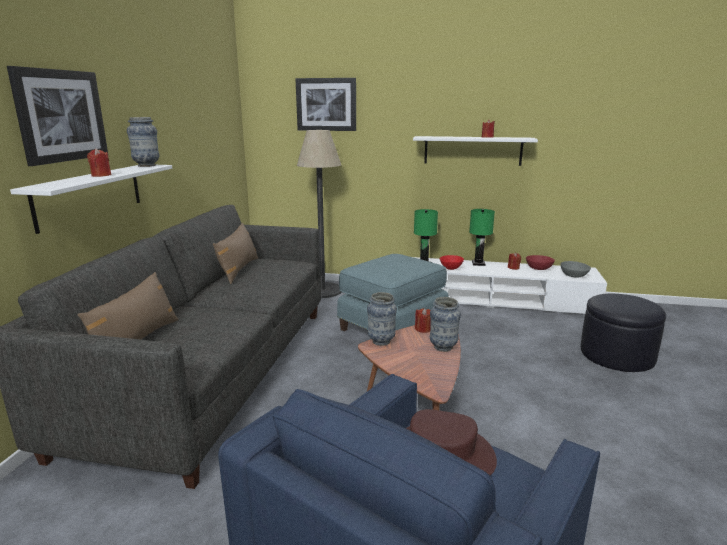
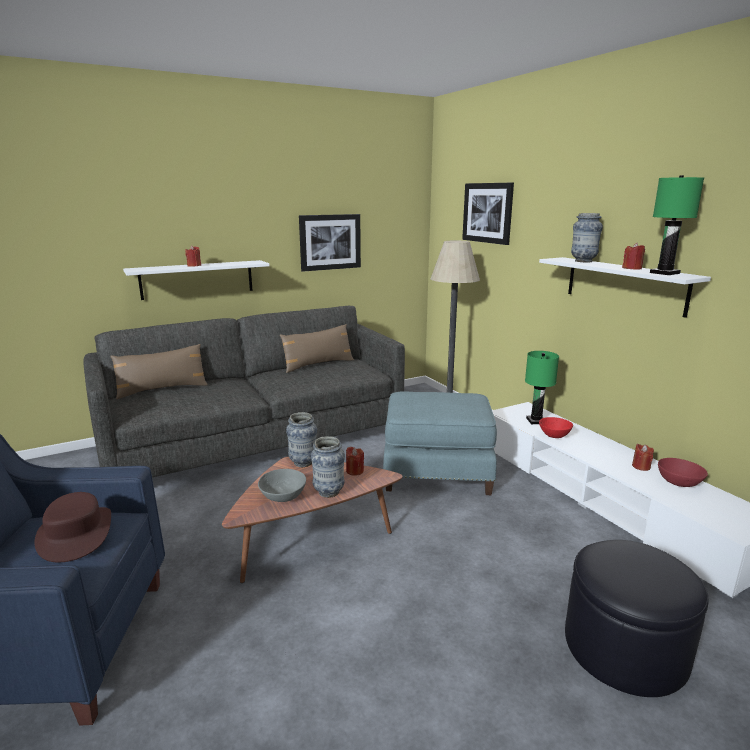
camera: 50 degrees right, 0 degrees up
(61, 116) = (176, 221): picture -> picture (330, 242)
(146, 165) = (252, 262): vase -> vase (583, 261)
(478, 263) = (605, 444): green table lamp -> green table lamp (664, 273)
(574, 275) = (711, 513): grey bowl -> grey bowl (283, 496)

